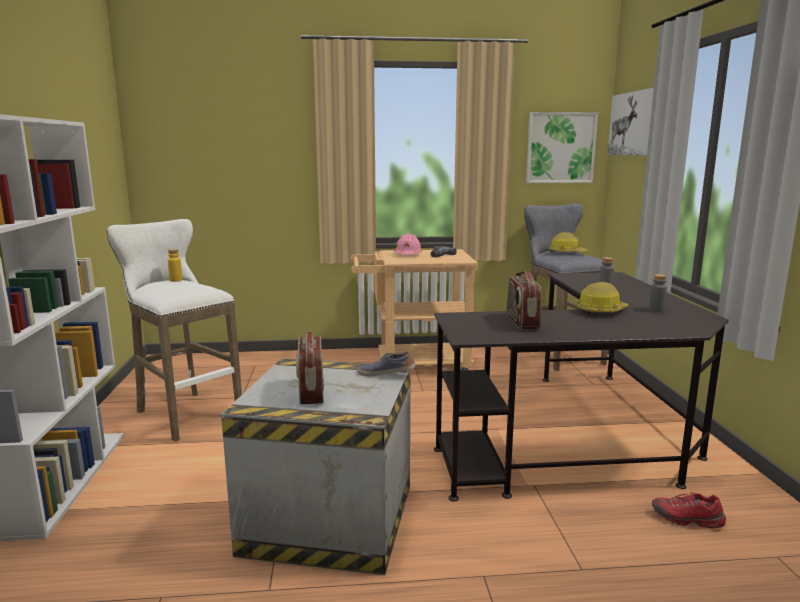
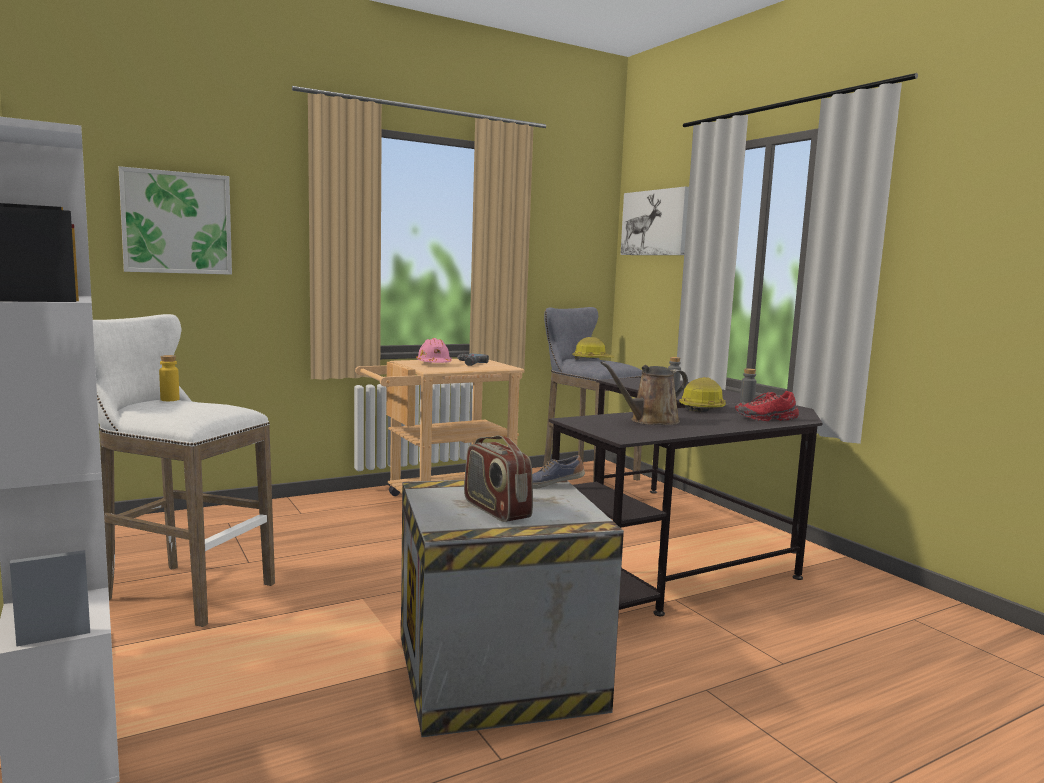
camera: 25 degrees left, 5 degrees down
(522, 322) = (650, 421): radio -> brown watering can
(560, 148) = (573, 245): picture -> picture (177, 223)
(687, 520) = (827, 604): red shoe -> red shoe (766, 419)

